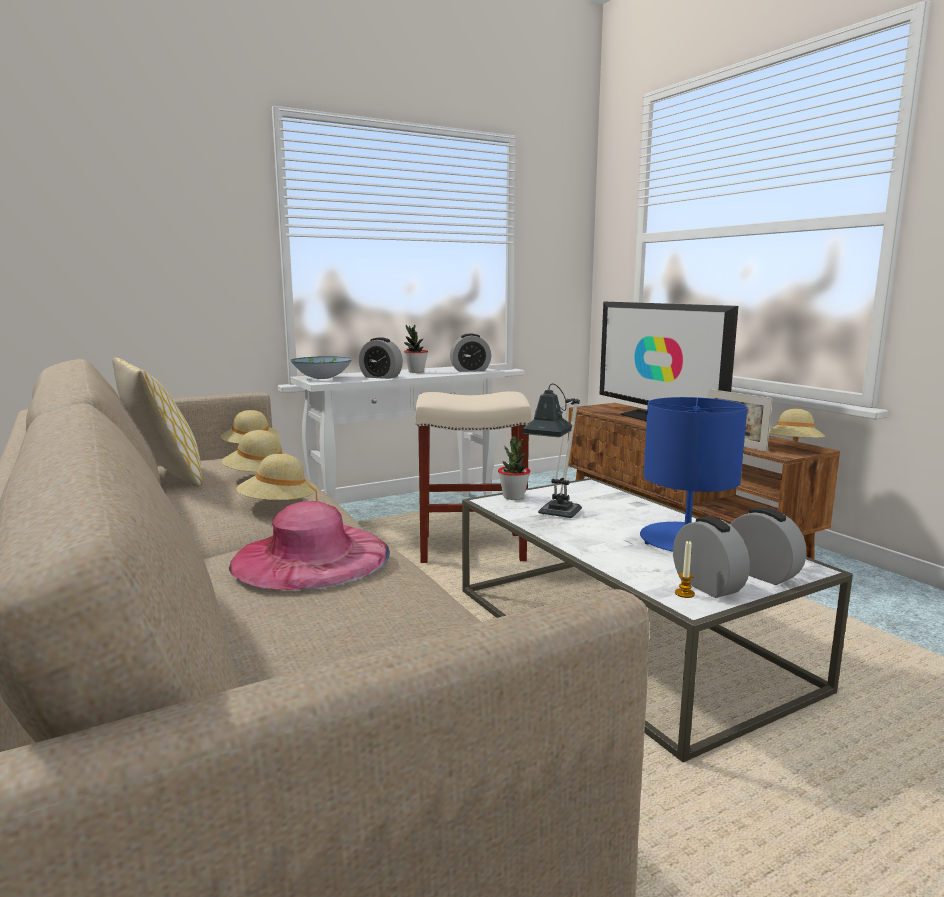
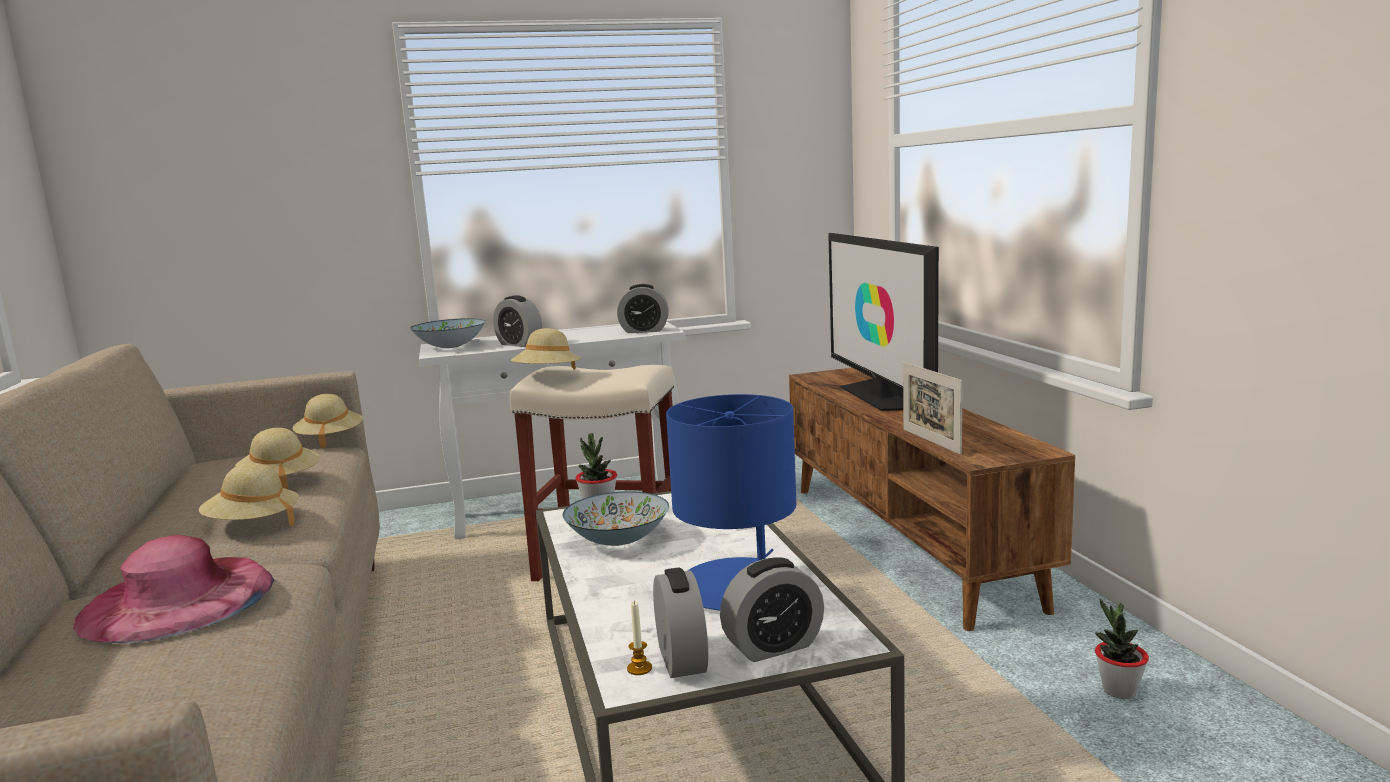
camera: 15 degrees right, 0 degrees up
(164, 477) = (192, 478): pillow -> none
(416, 371) = (576, 334): potted plant -> potted plant (1119, 690)
(556, 516) = (619, 540): table lamp -> bowl
(761, 574) = (773, 646): alarm clock -> alarm clock turned 90 degrees clockwise
(793, 447) = (1011, 447): beige hat -> beige hat (547, 376)

